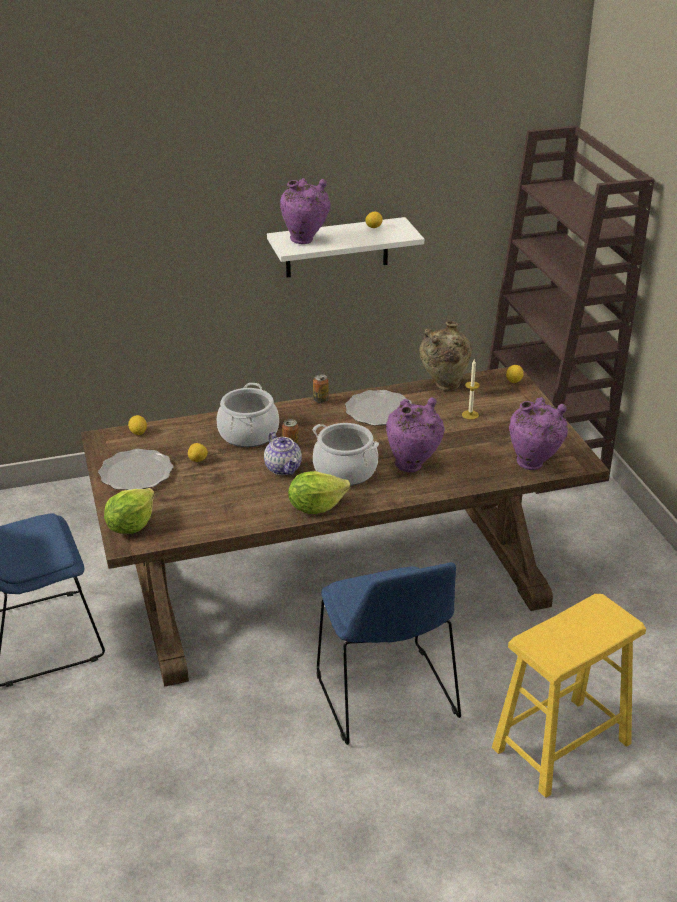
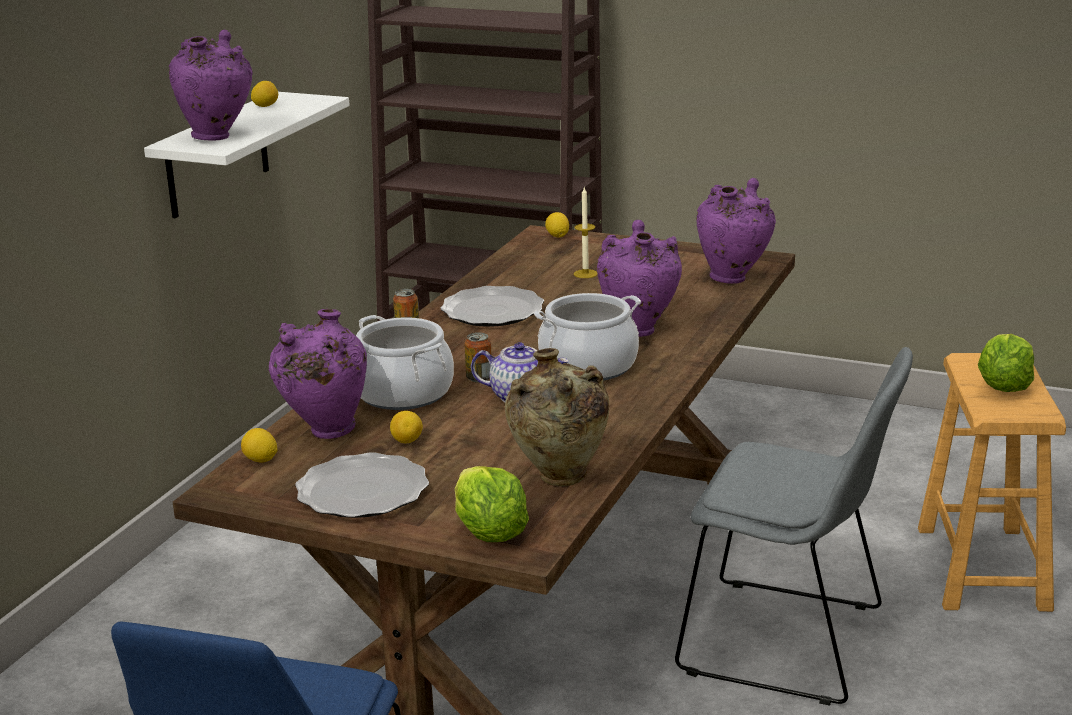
camera: 50 degrees left, 10 degrees down
(184, 434) = (325, 431): none -> purple vase
(316, 507) = (638, 404): lettuce -> lettuce (1003, 386)
(387, 698) = (790, 642): blue chair -> grey chair
(443, 386) = (503, 267): beige vase -> beige vase (559, 480)
(561, 745) = (981, 568): yellow stool -> brown stool

